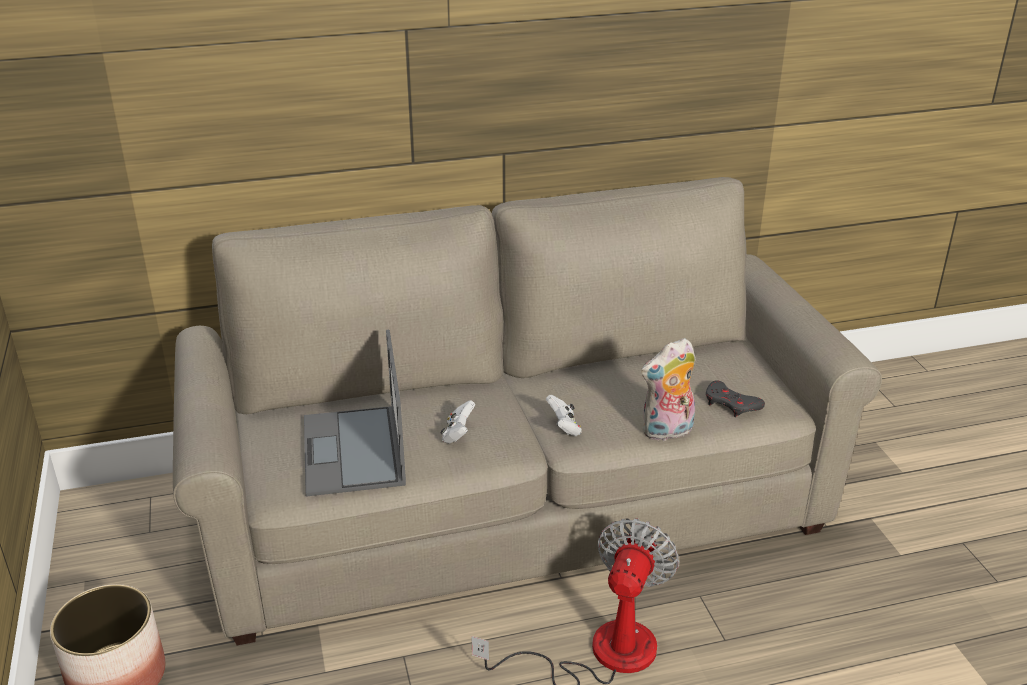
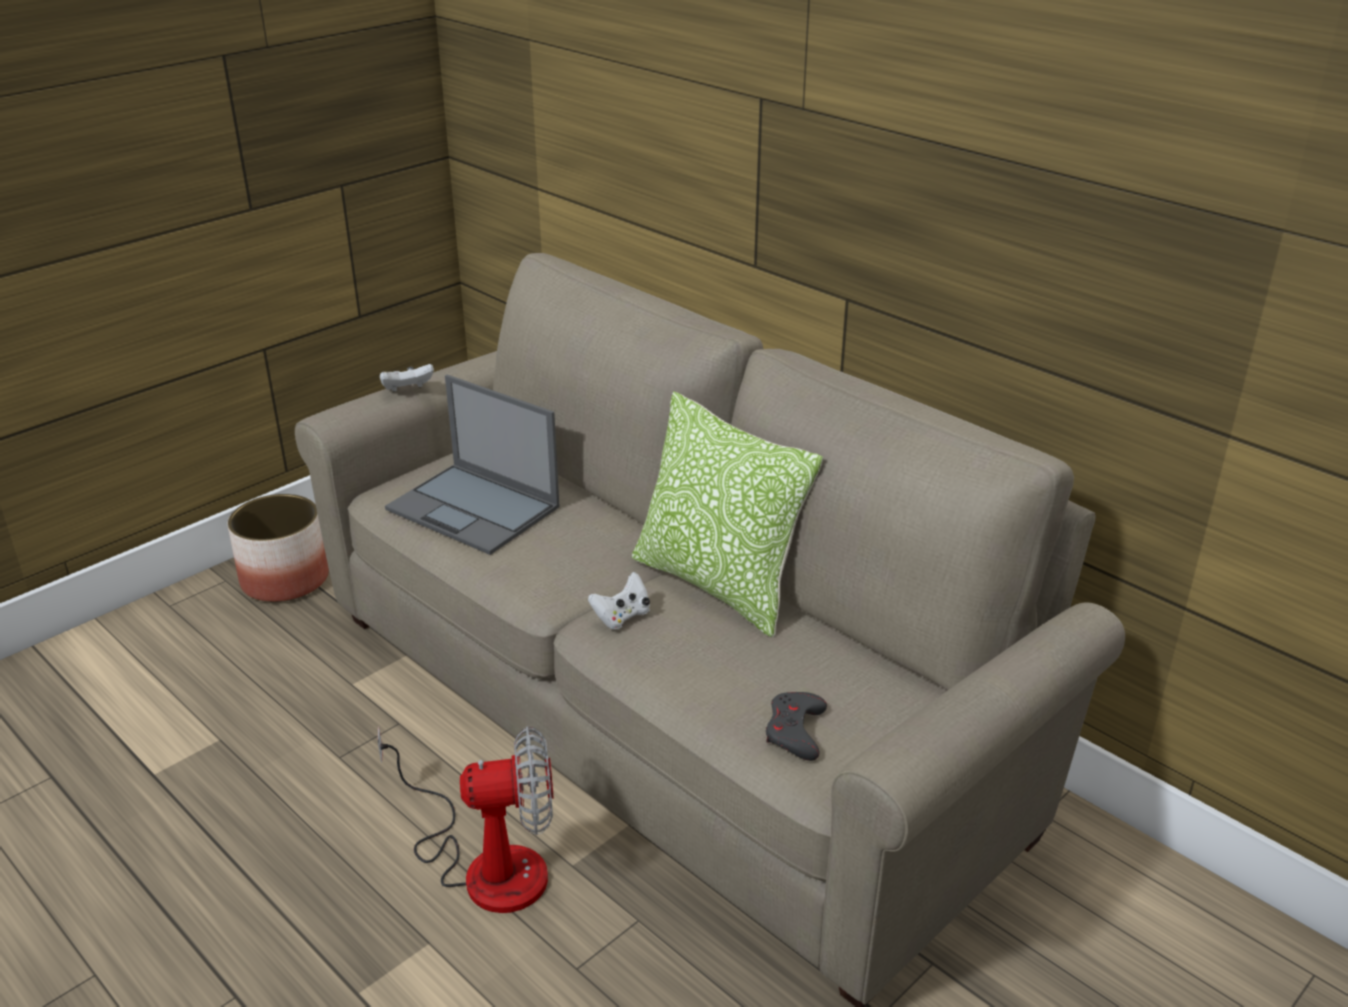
camera: 60 degrees right, 0 degrees up
(354, 452) = (475, 509): laptop -> laptop turned 105 degrees counterclockwise
(458, 434) = (551, 555): white game controller -> white game controller (407, 390)
(559, 379) = (718, 585): none -> pillow
(667, 432) = (682, 695): plush toy -> none

